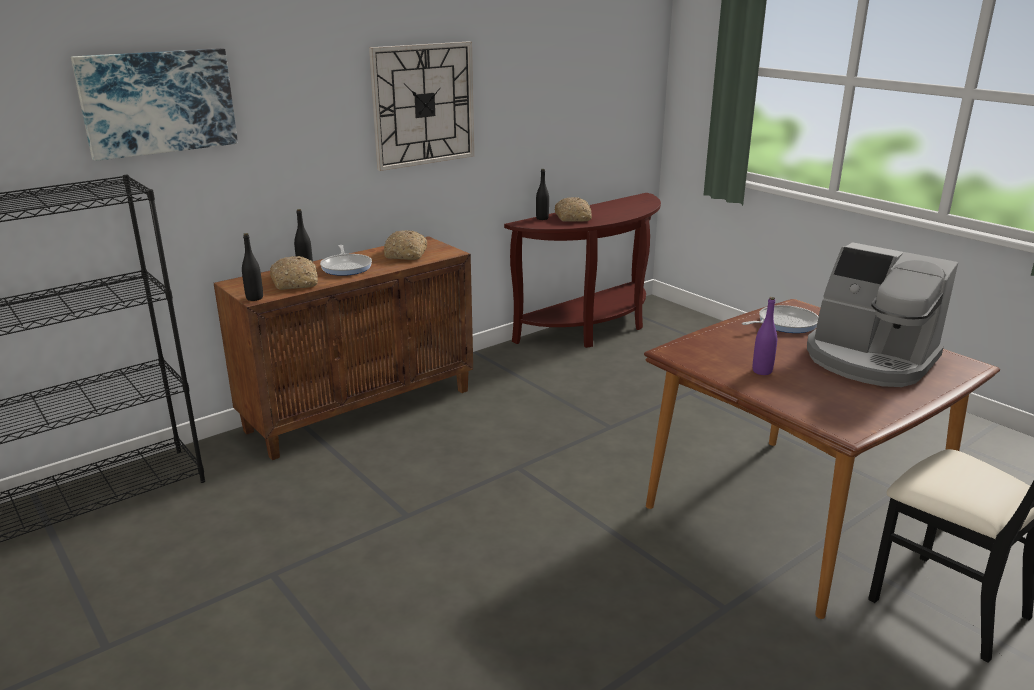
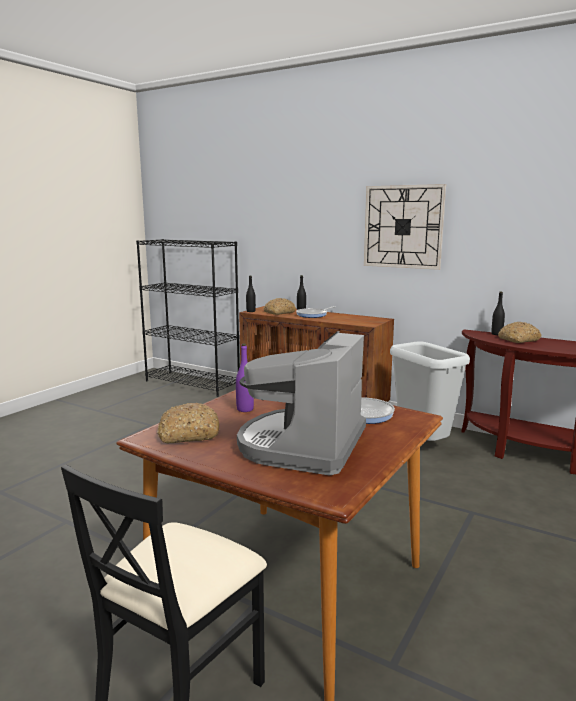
camera: 70 degrees right, 10 degrees down
(158, 102) = (256, 209): picture -> none
(406, 254) = (351, 319): bread -> bread (188, 434)
(535, 372) = (423, 445): none -> grey trash can

